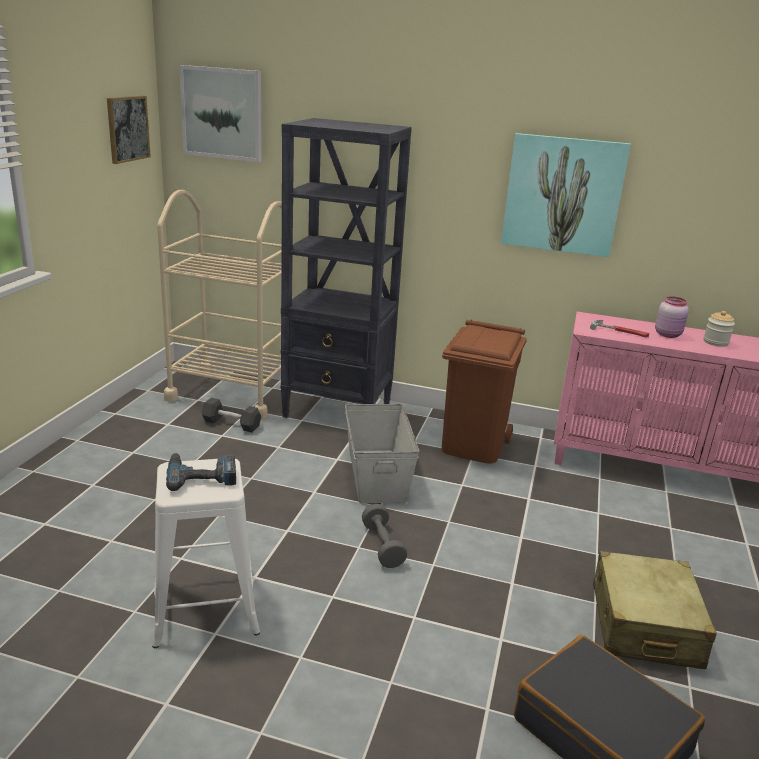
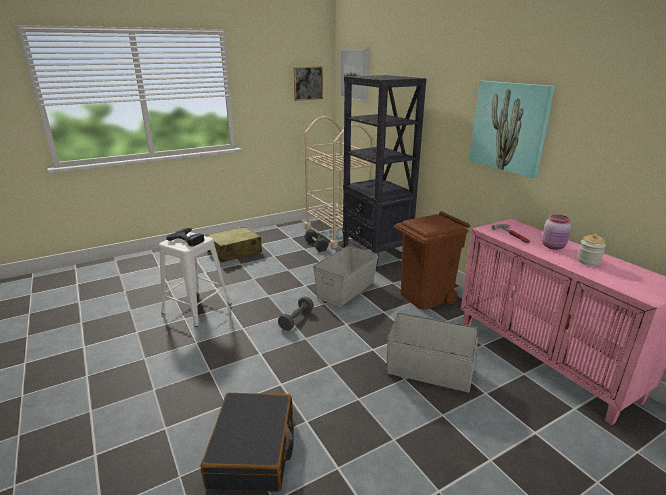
camera: 45 degrees right, 0 degrees up
(600, 530) = (429, 370): none -> grey storage box
(644, 625) = (367, 425): beige suitcase -> beige suitcase (234, 252)

